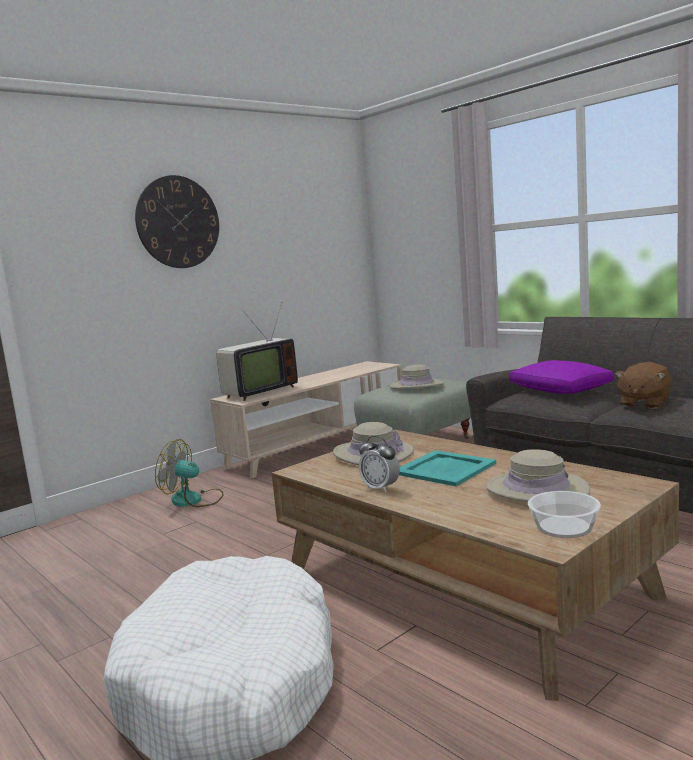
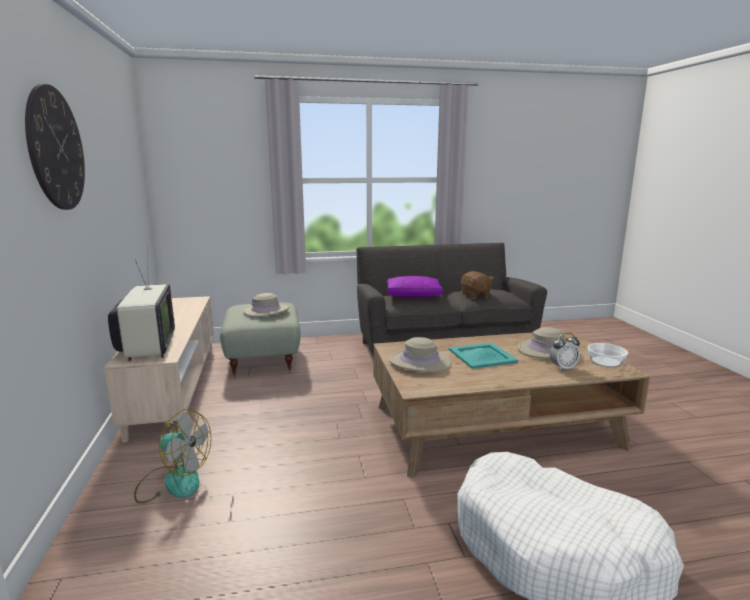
camera: 60 degrees left, 5 degrees up
(193, 500) = (173, 481): fan -> fan turned 120 degrees counterclockwise
(380, 488) = (495, 378): alarm clock -> alarm clock (563, 368)

